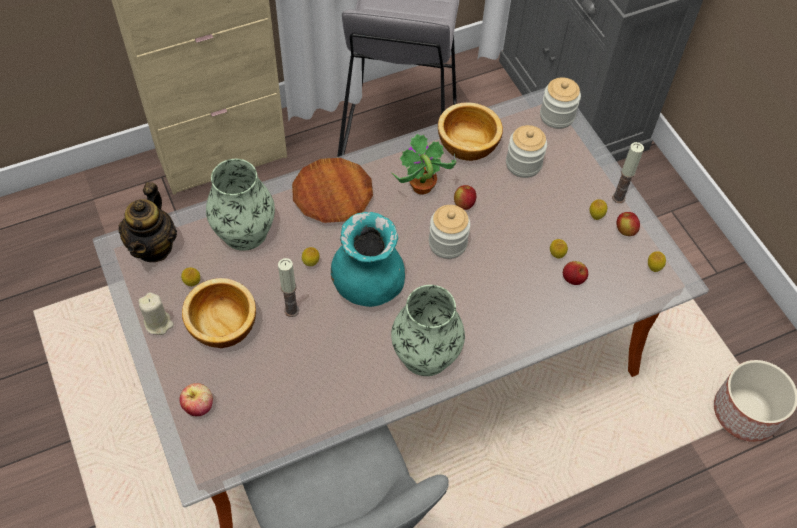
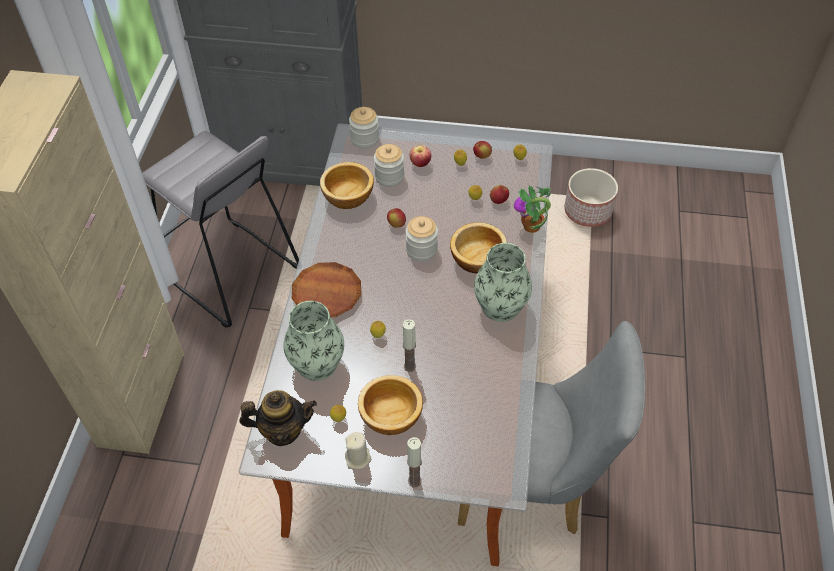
camera: 55 degrees left, 5 degrees down
(154, 246) = (283, 430): teapot -> teapot turned 45 degrees counterclockwise
(199, 406) = (451, 462): apple -> apple (420, 163)
(368, 286) = (423, 311): turquoise vase -> none
(421, 187) = (363, 240): potted plant -> potted plant (532, 227)
(475, 300) = (478, 258): none -> bowl
(618, 197) = (454, 145): candle -> candle (414, 481)

